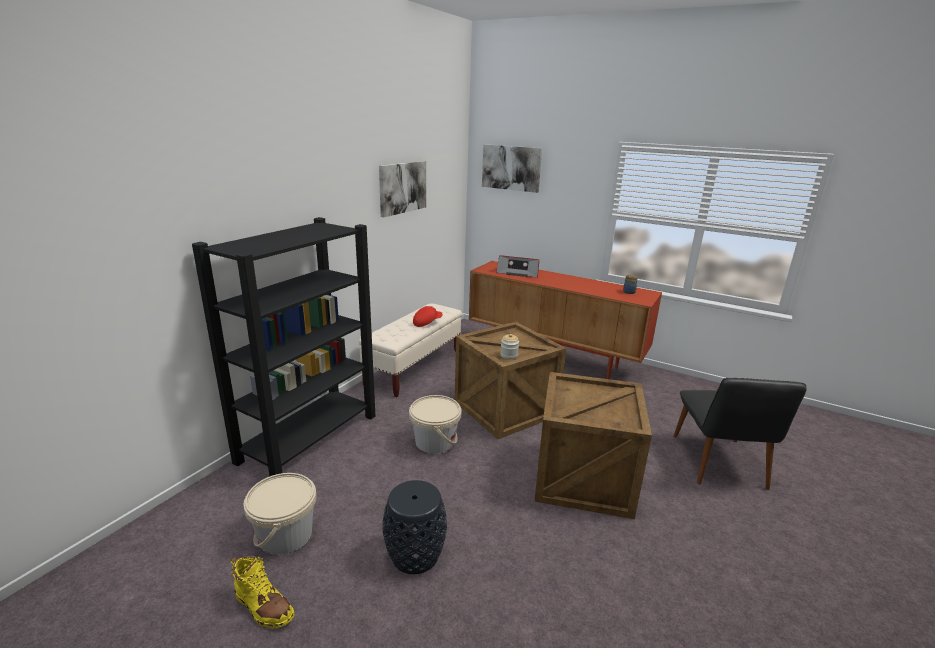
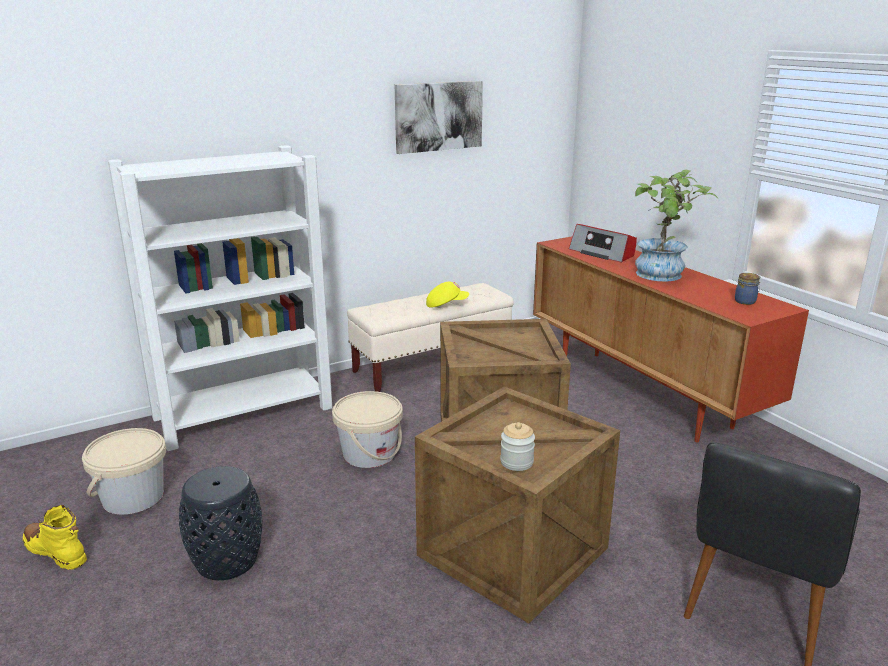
camera: 30 degrees right, 0 degrees up
(263, 606) = (56, 552): yellow boot -> yellow boot turned 150 degrees clockwise
(309, 438) = (243, 413): black bookcase -> white bookcase
(427, 322) = (446, 304): red cap -> yellow cap
(509, 355) = (481, 358): jar -> jar (516, 462)
(511, 168) = (626, 94): picture -> none
(570, 283) = (662, 276): none -> potted plant

